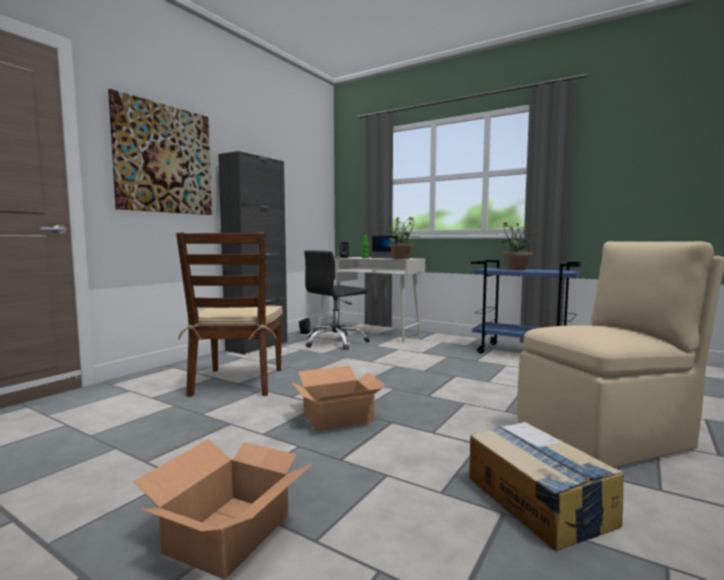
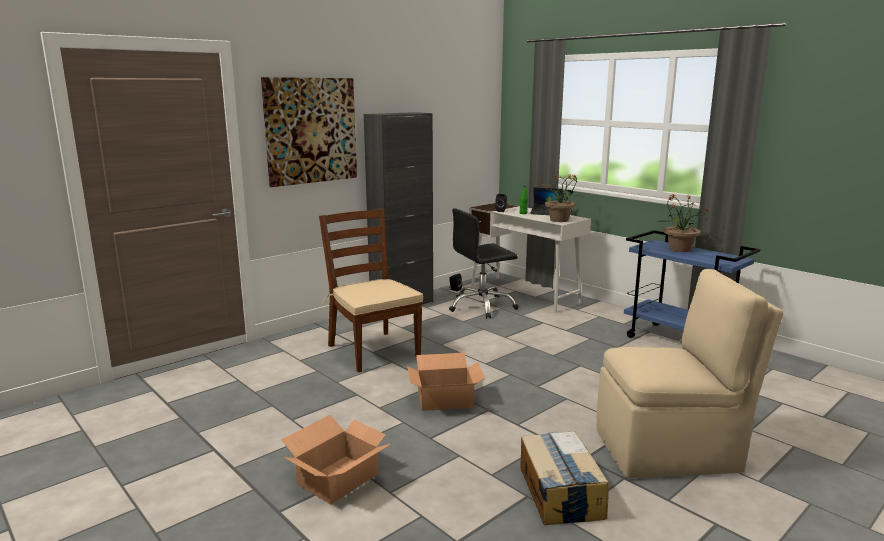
camera: 15 degrees right, 10 degrees up
(238, 382) = (373, 350): brown chair -> brown chair turned 135 degrees clockwise

